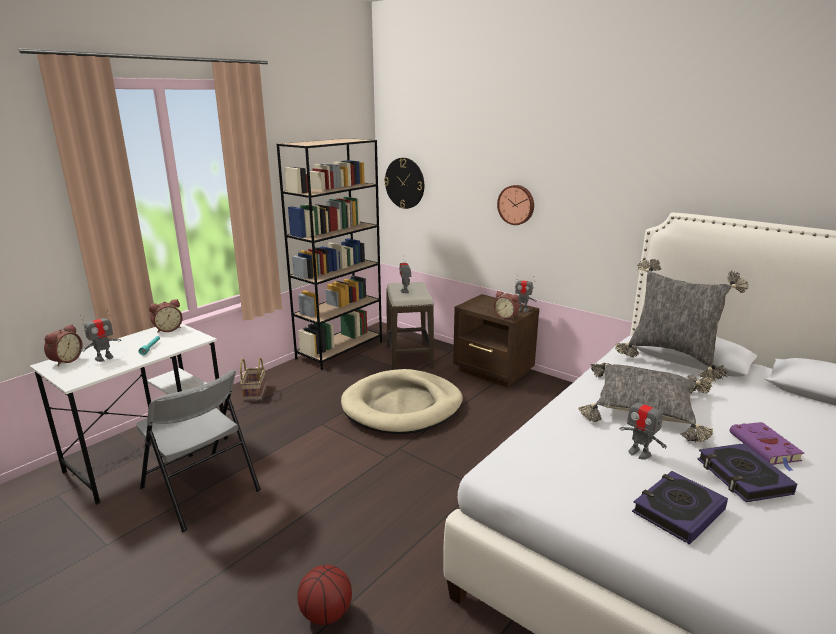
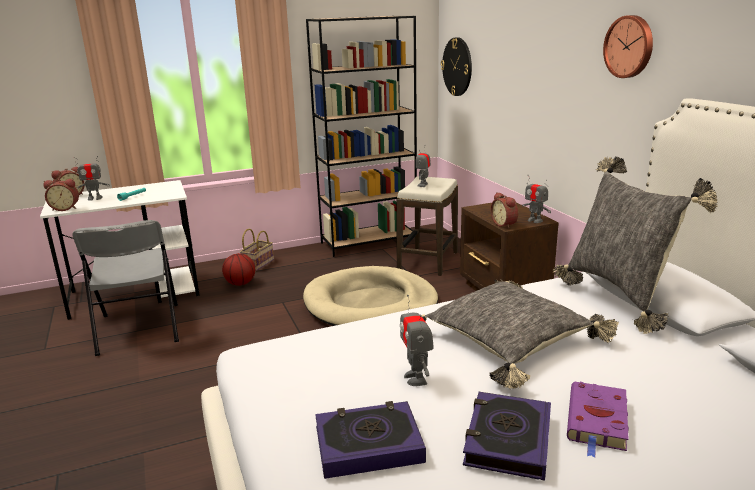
camera: 30 degrees right, 0 degrees up
(168, 329) = (164, 185): alarm clock -> alarm clock (65, 208)
(327, 613) = (120, 452): basketball -> basketball (241, 284)
(516, 204) = (544, 90): wall clock -> wall clock (629, 46)

